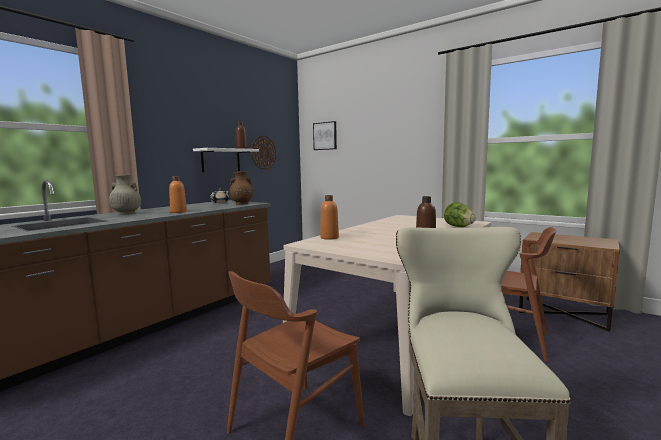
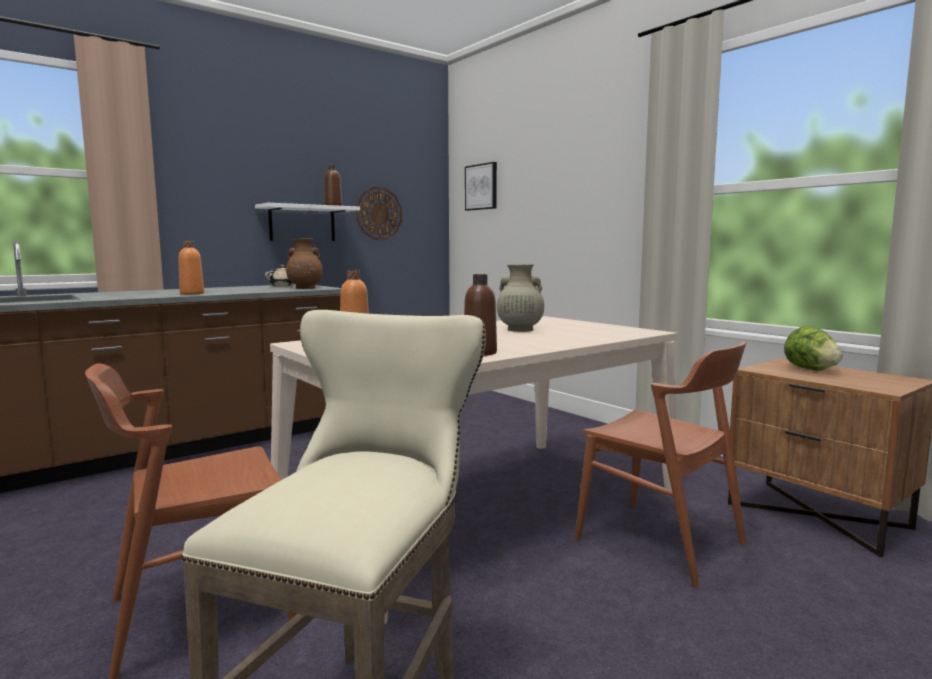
camera: 15 degrees right, 0 degrees up
(126, 213) = (127, 293): beige vase -> beige vase (519, 330)
(458, 227) = (596, 336): lettuce -> lettuce (810, 369)

